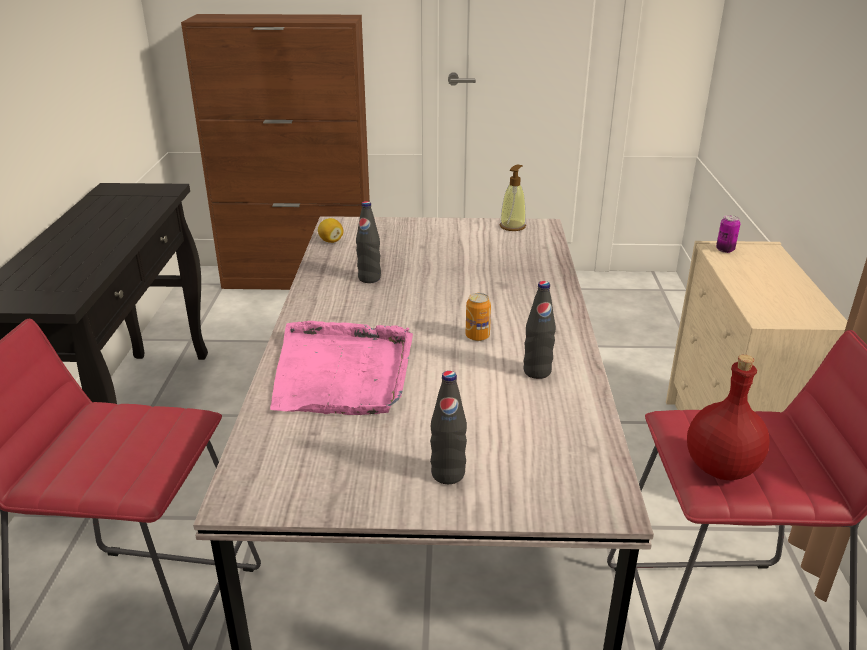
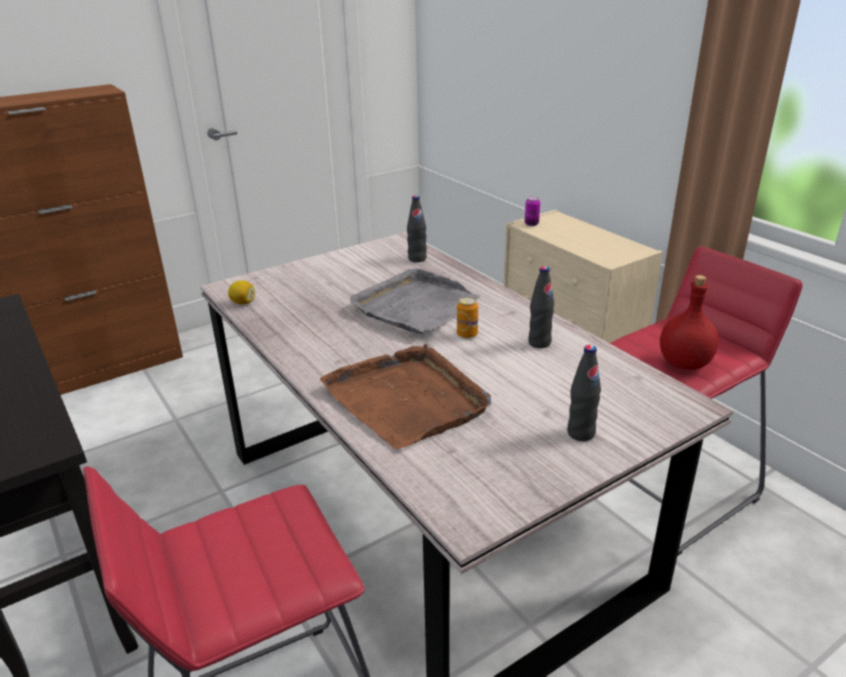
camera: 35 degrees left, 0 degrees up
(342, 372) = (407, 399): pink tray -> brown tray
(369, 278) = (322, 321): black bottle -> black bottle (417, 259)
(467, 292) = (415, 306): none -> grey tray
(512, 226) = (378, 247): soap dispenser -> none

